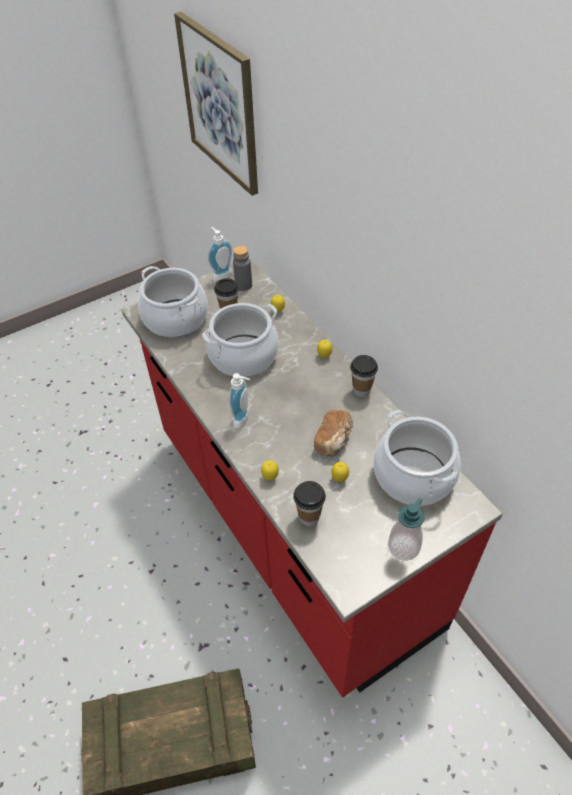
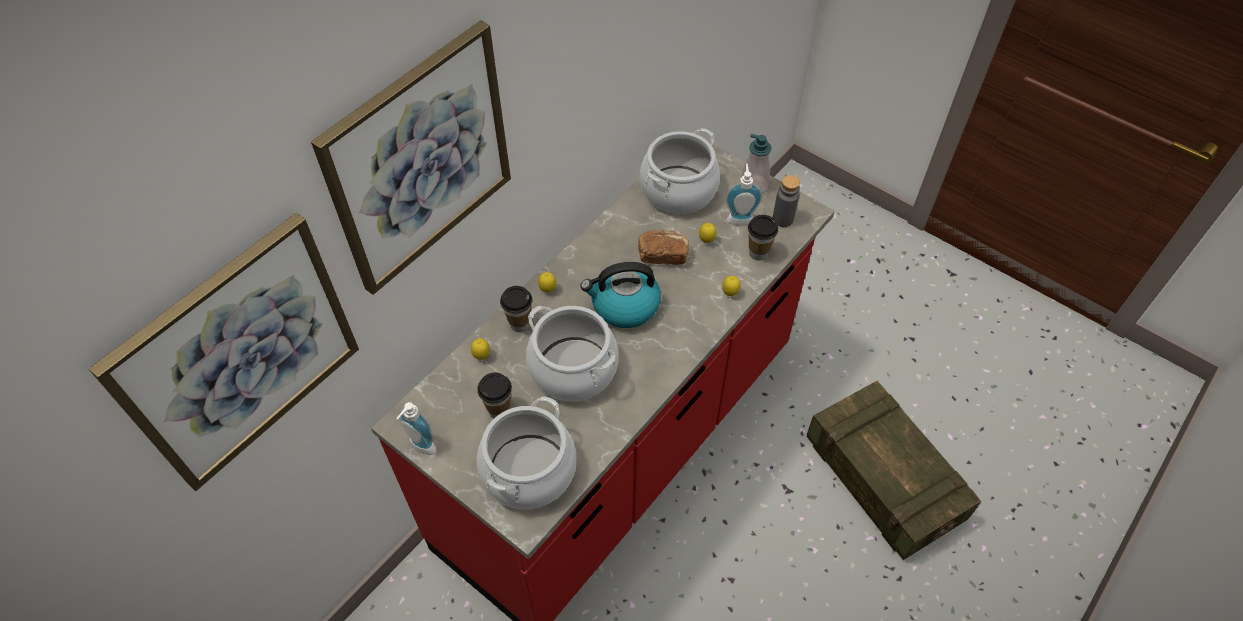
camera: 110 degrees left, 5 degrees up
(243, 285) = (439, 411): grey bottle -> grey bottle (782, 219)
(244, 419) = (668, 337): soap dispenser -> soap dispenser (740, 218)
(288, 399) = (624, 306): none -> kettle
(307, 133) = (420, 160): none -> picture
(361, 390) = (588, 247): cup -> cup (519, 324)

